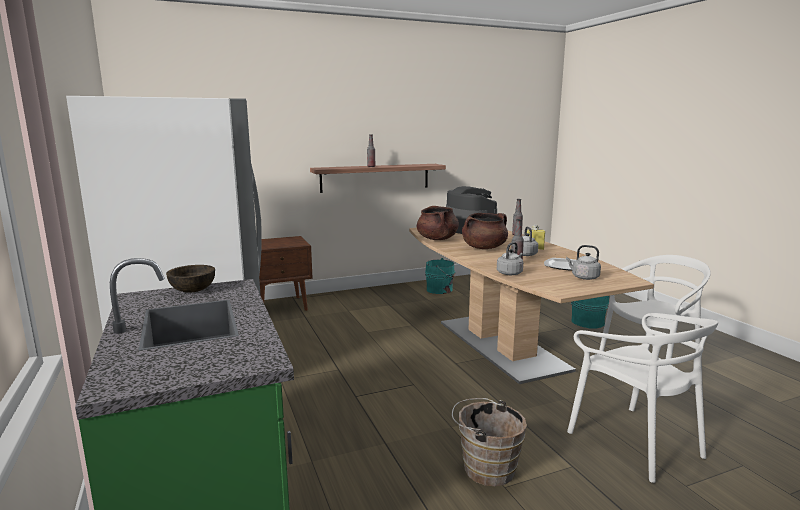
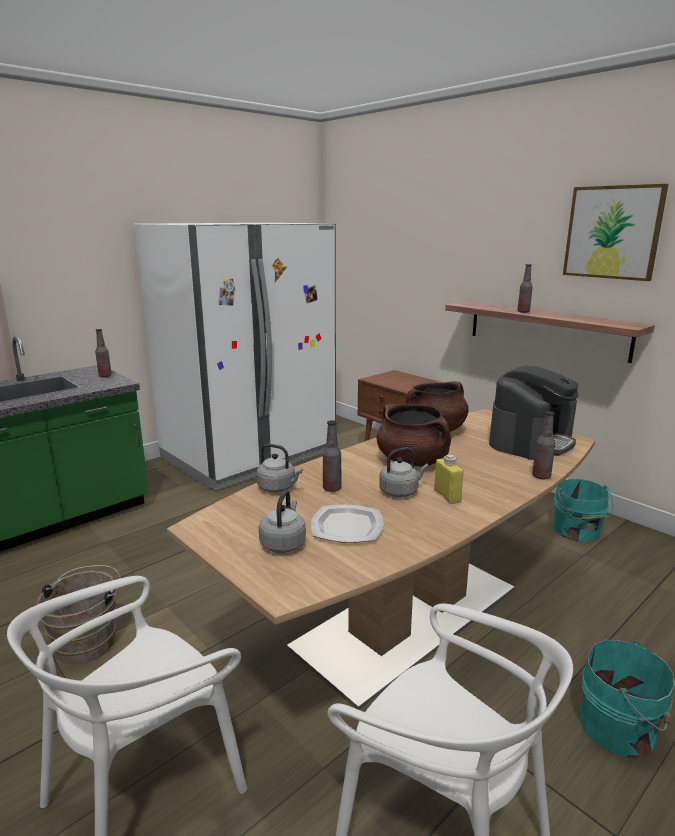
camera: 70 degrees right, 5 degrees up
(192, 290) = (105, 376): brown bowl -> bottle
(407, 113) = (612, 232): none -> picture

